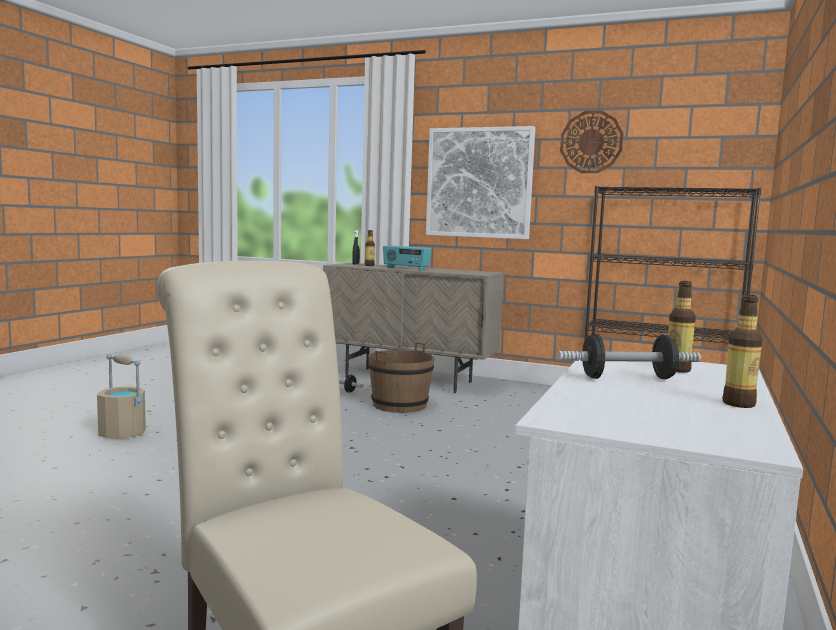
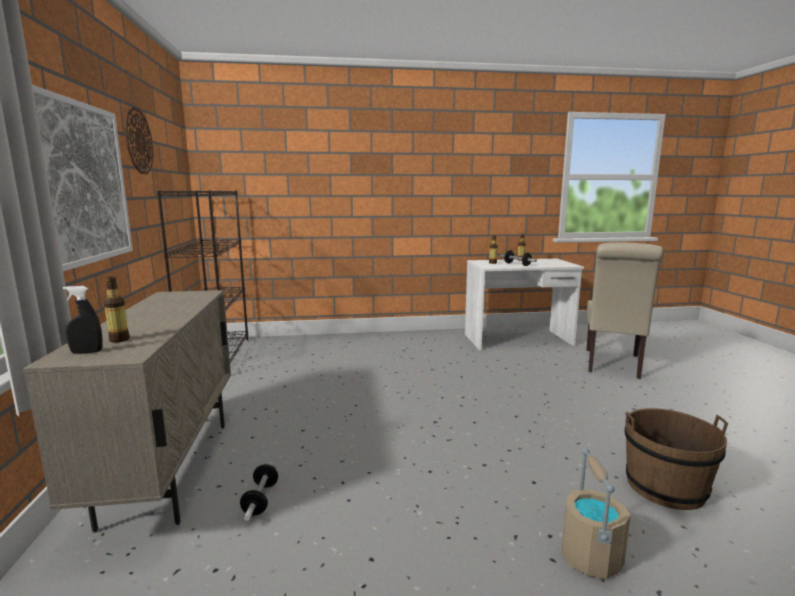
camera: 120 degrees left, 5 degrees up
(399, 405) = (298, 440): brown bucket -> brown bucket (665, 487)
(405, 269) = (172, 317): radio -> none

